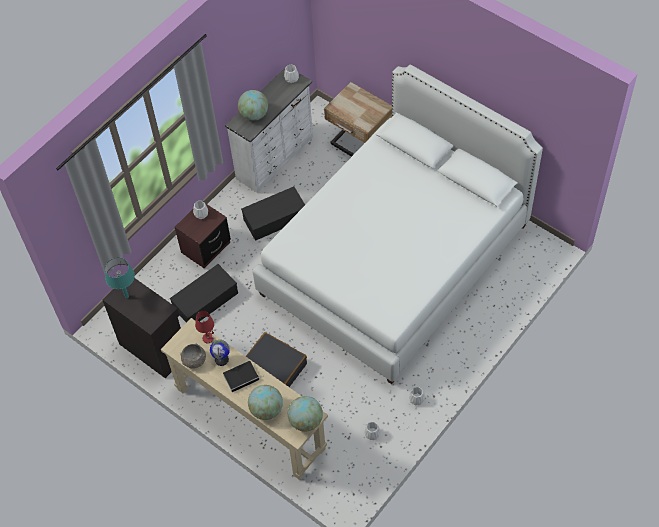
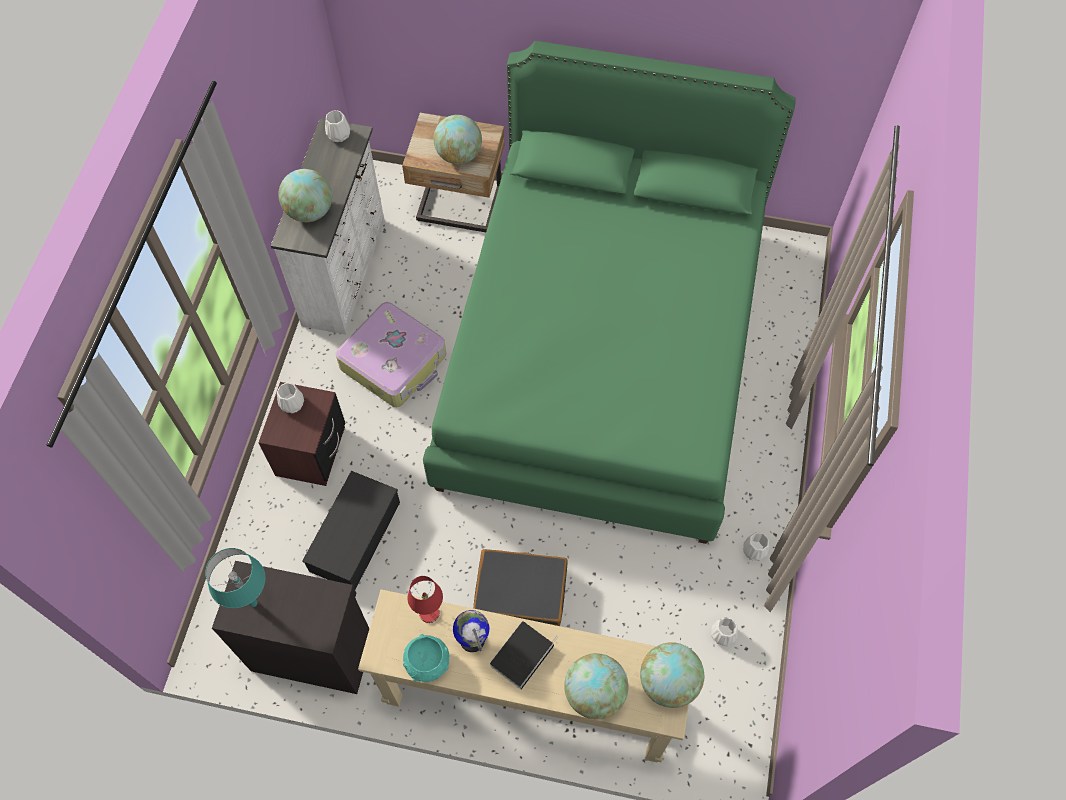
camera: 30 degrees left, 5 degrees up
(194, 361) = (428, 663): grey bowl -> turquoise bowl
(275, 218) = (395, 362): black storage box -> suitcase
(358, 114) = (459, 155): none -> globe
(394, 259) = (603, 353): white bed -> green bed

